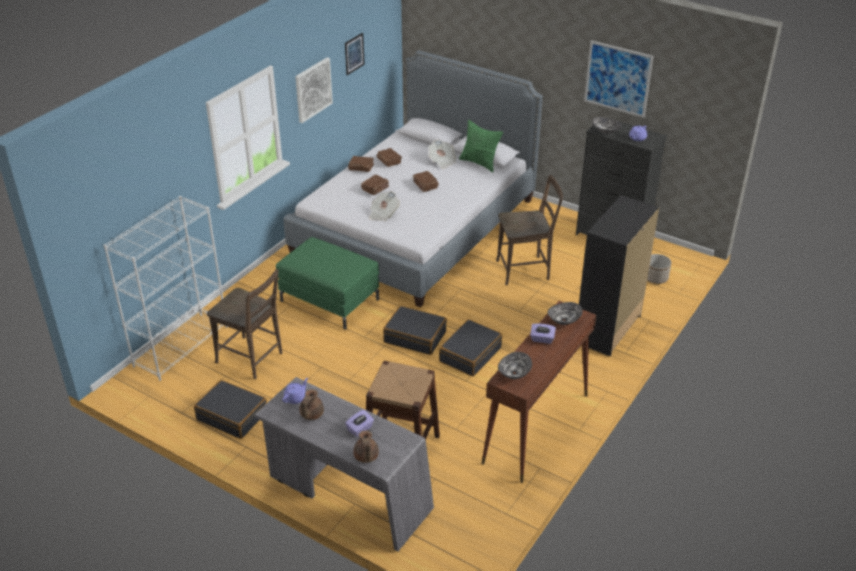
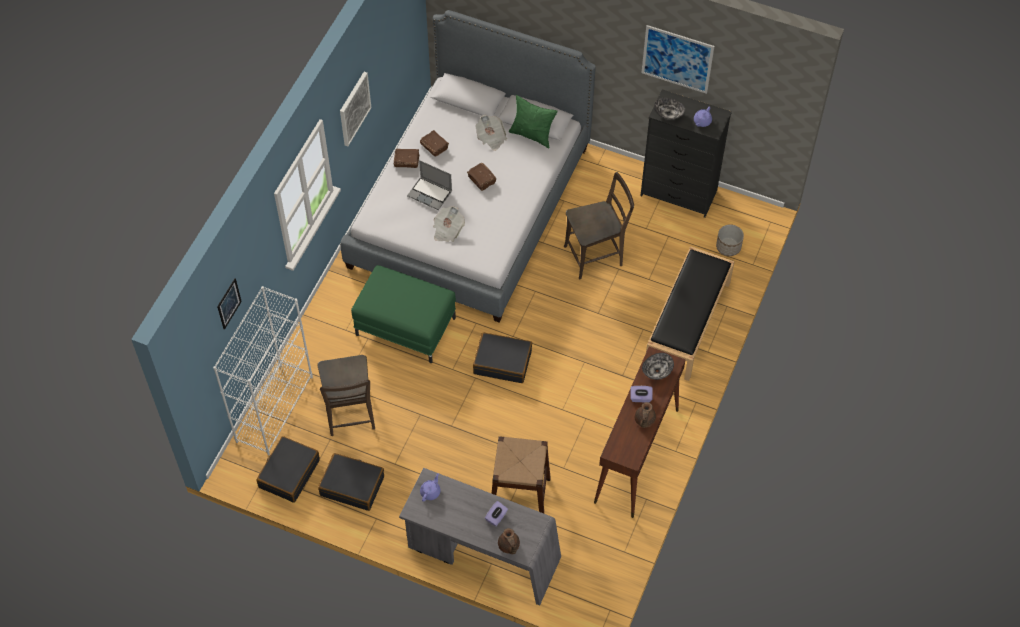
camera: 10 degrees left, 20 degrees up
(252, 359) = (350, 414): brown chair -> brown chair turned 60 degrees clockwise
(311, 414) = (449, 508): brown teapot -> brown teapot (644, 420)
(354, 53) = (386, 46): picture -> picture (229, 303)
(375, 189) = (430, 193): brown book -> laptop
(470, 354) = (560, 376): black suitcase -> black suitcase (289, 473)
(514, 373) = (622, 442): bowl -> none
(607, 329) = (688, 324): black dresser -> black bench

